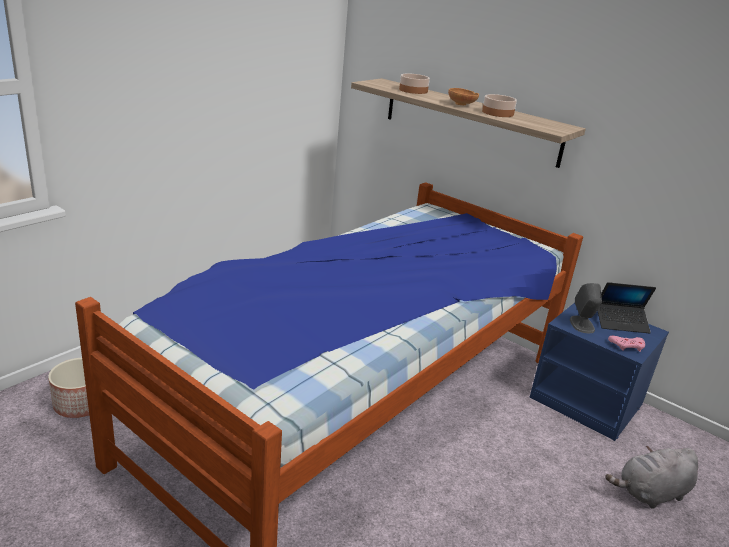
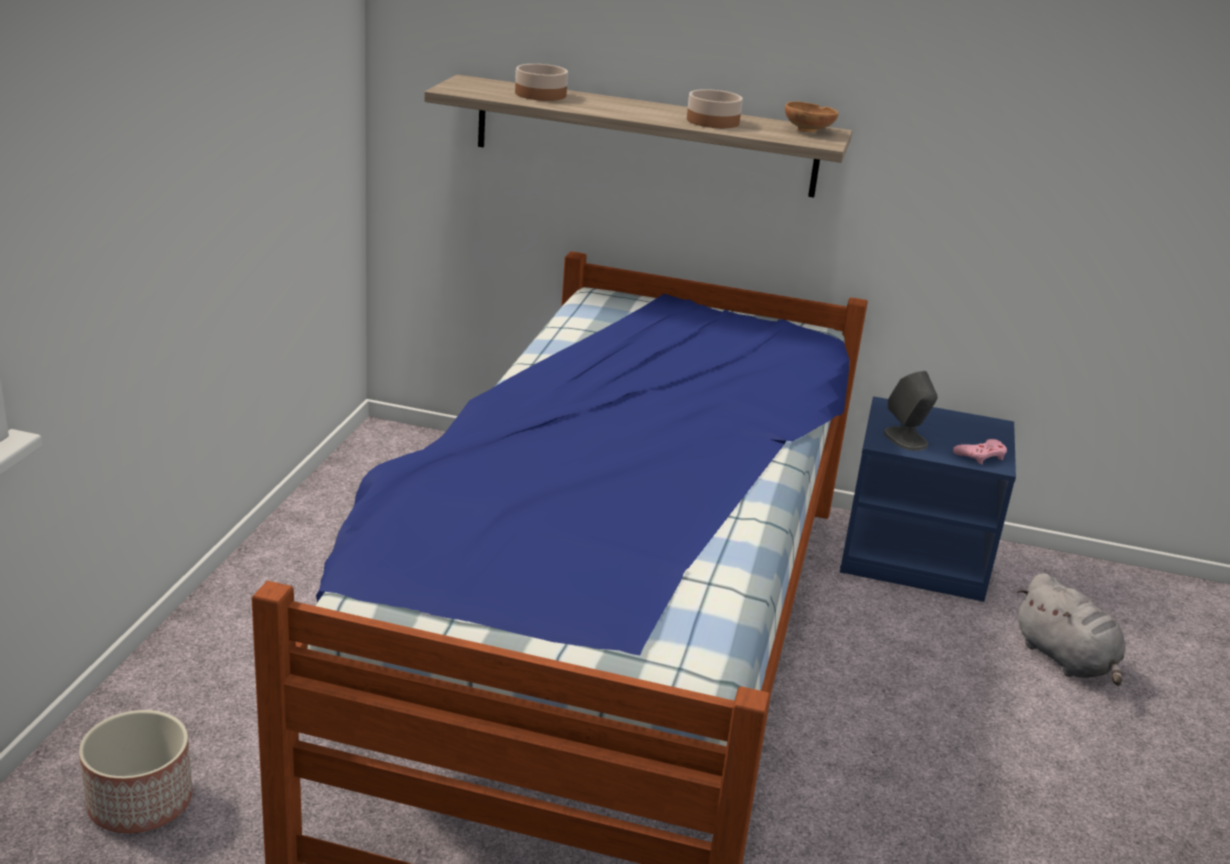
camera: 25 degrees left, 0 degrees up
(462, 105) = (646, 113): brown bowl -> brown bowl (809, 131)
(621, 323) = (950, 423): laptop -> none
(650, 493) = (1066, 660): grey plush toy -> grey plush toy turned 75 degrees counterclockwise

